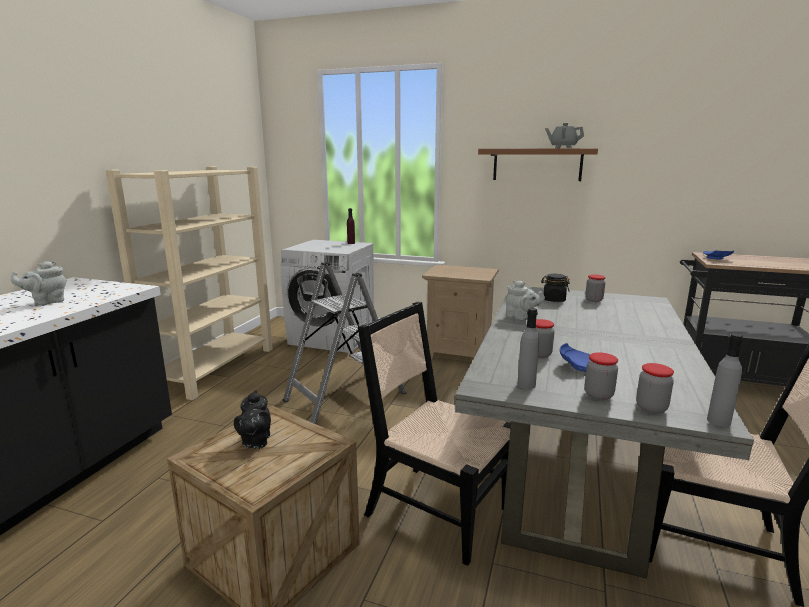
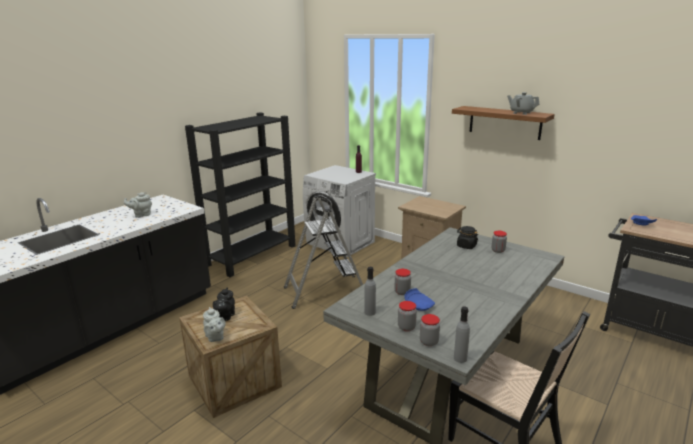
camera: 20 degrees right, 5 degrees up
(213, 368) = (251, 255): beige bookcase -> black bookcase
(437, 511) = (337, 379): chair -> none
(521, 317) = (423, 259): grey teapot -> grey teapot (215, 337)

